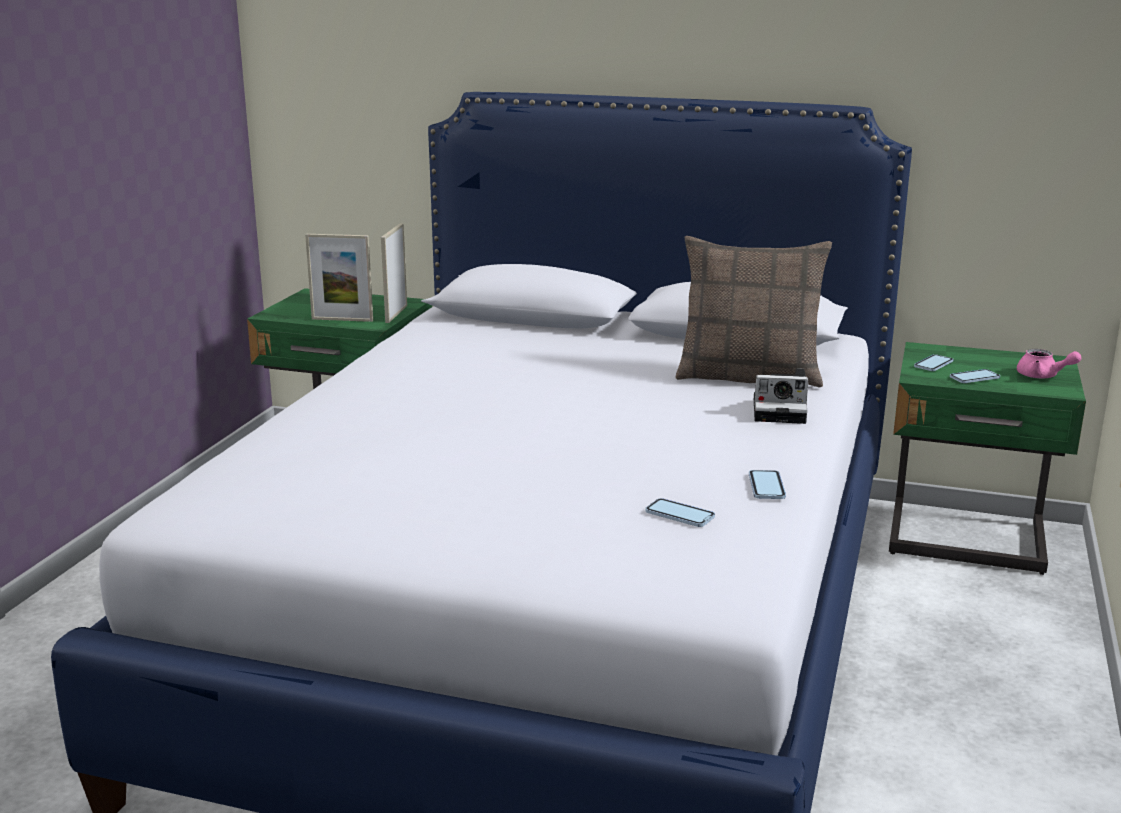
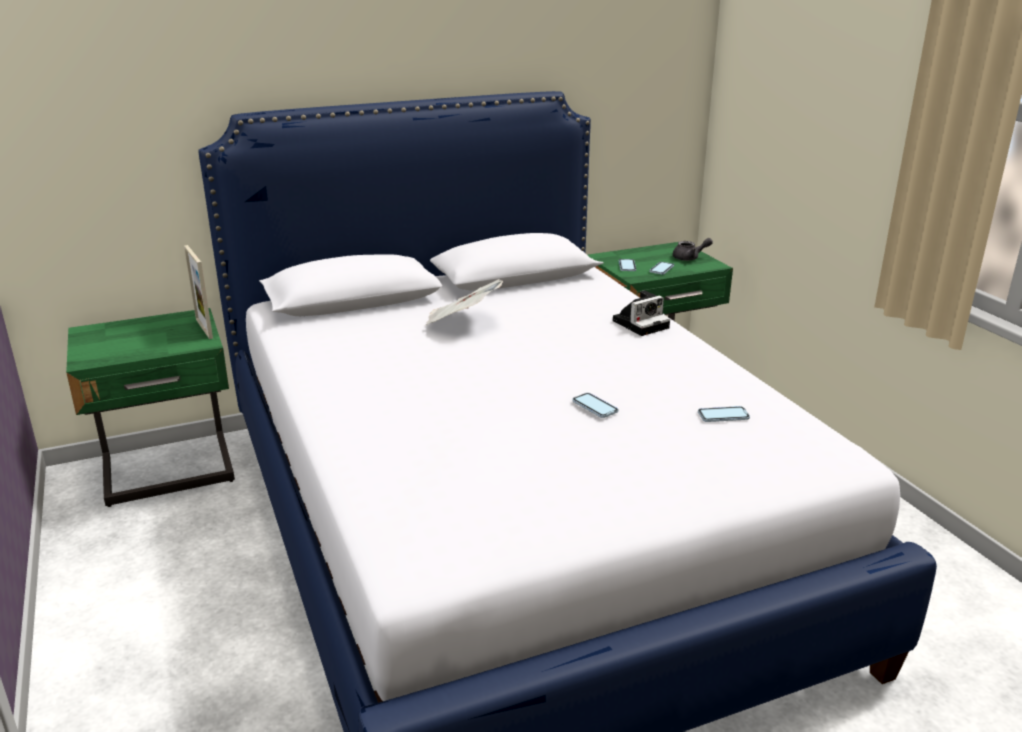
camera: 40 degrees left, 5 degrees up
(342, 319) = (165, 347): picture frame -> none
(591, 359) = (462, 322): none -> newspaper
(749, 376) = (579, 305): pillow -> none
(766, 487) = (728, 378): phone -> phone (595, 407)
(1042, 376) = (689, 258): pink teapot -> grey teapot

